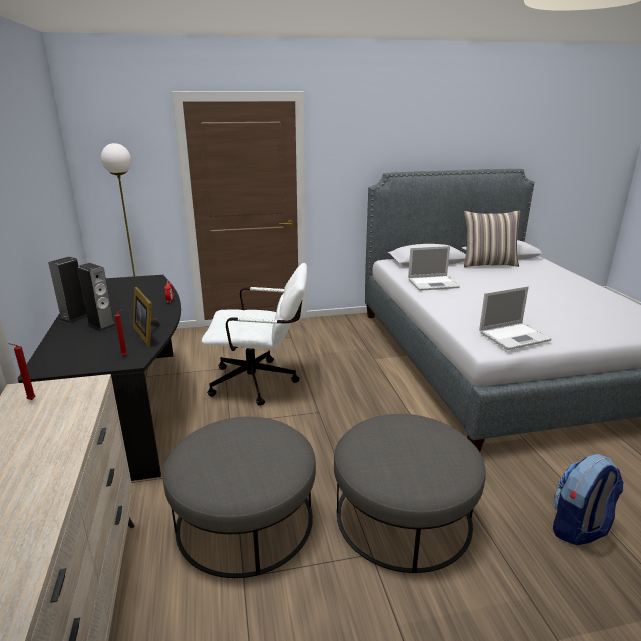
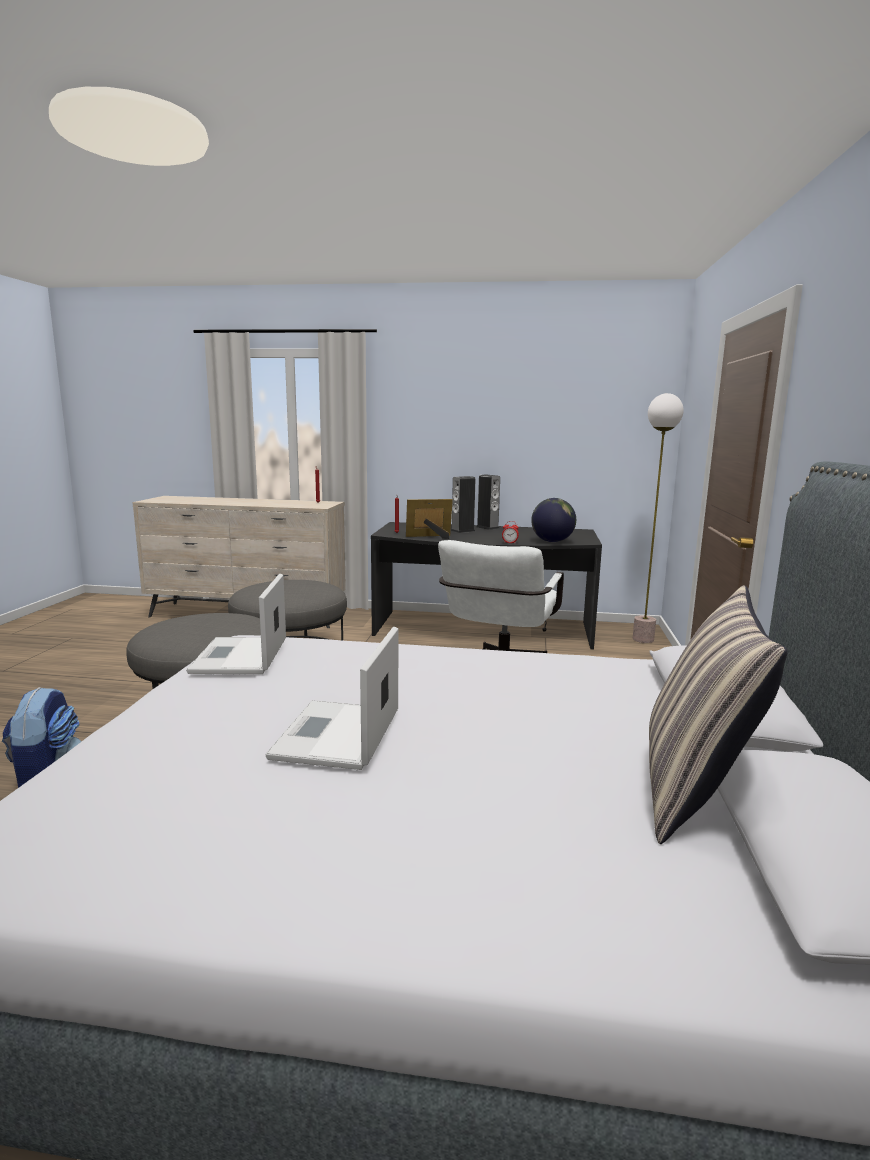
camera: 110 degrees right, 10 degrees down
(156, 288) = (552, 541): none -> globe
(434, 283) = (532, 671): laptop -> laptop (337, 736)

